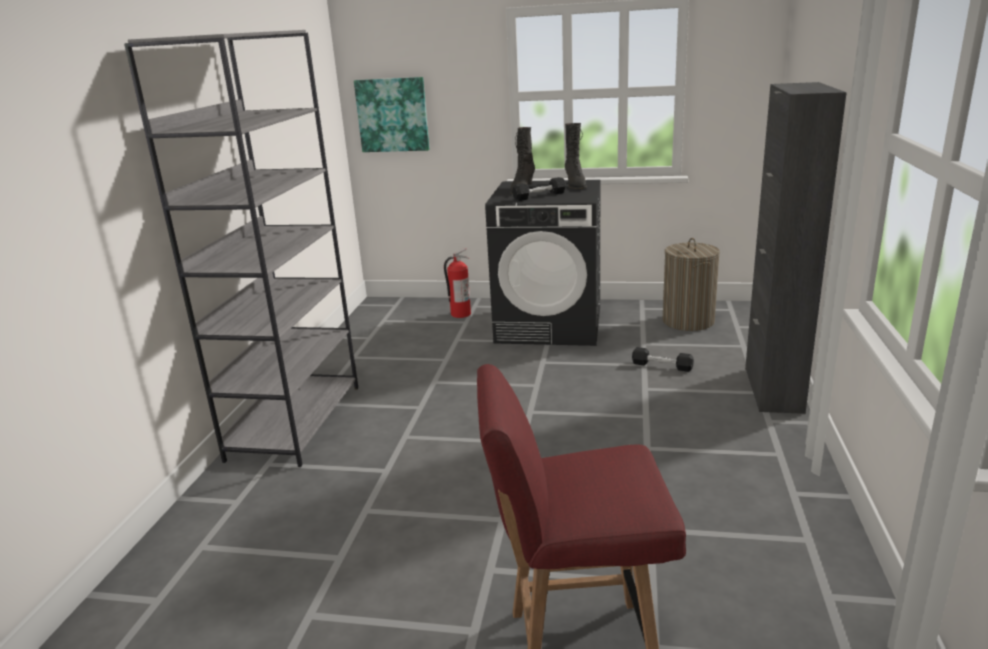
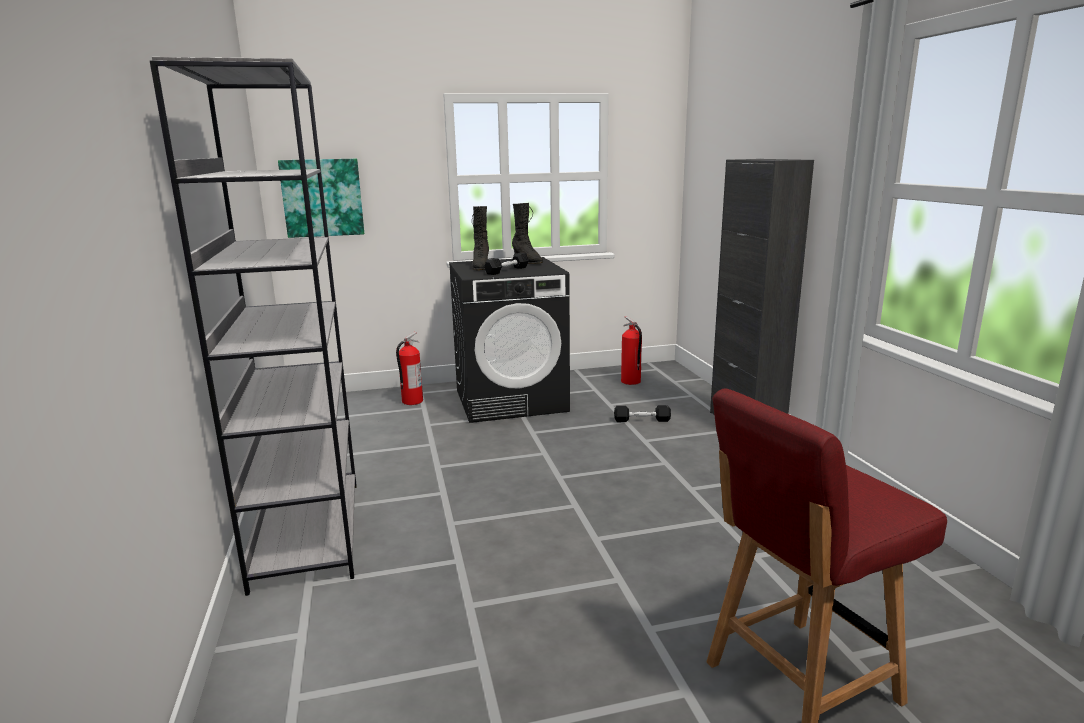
camera: 25 degrees left, 5 degrees down
(688, 321) = (630, 382): laundry basket -> fire extinguisher

